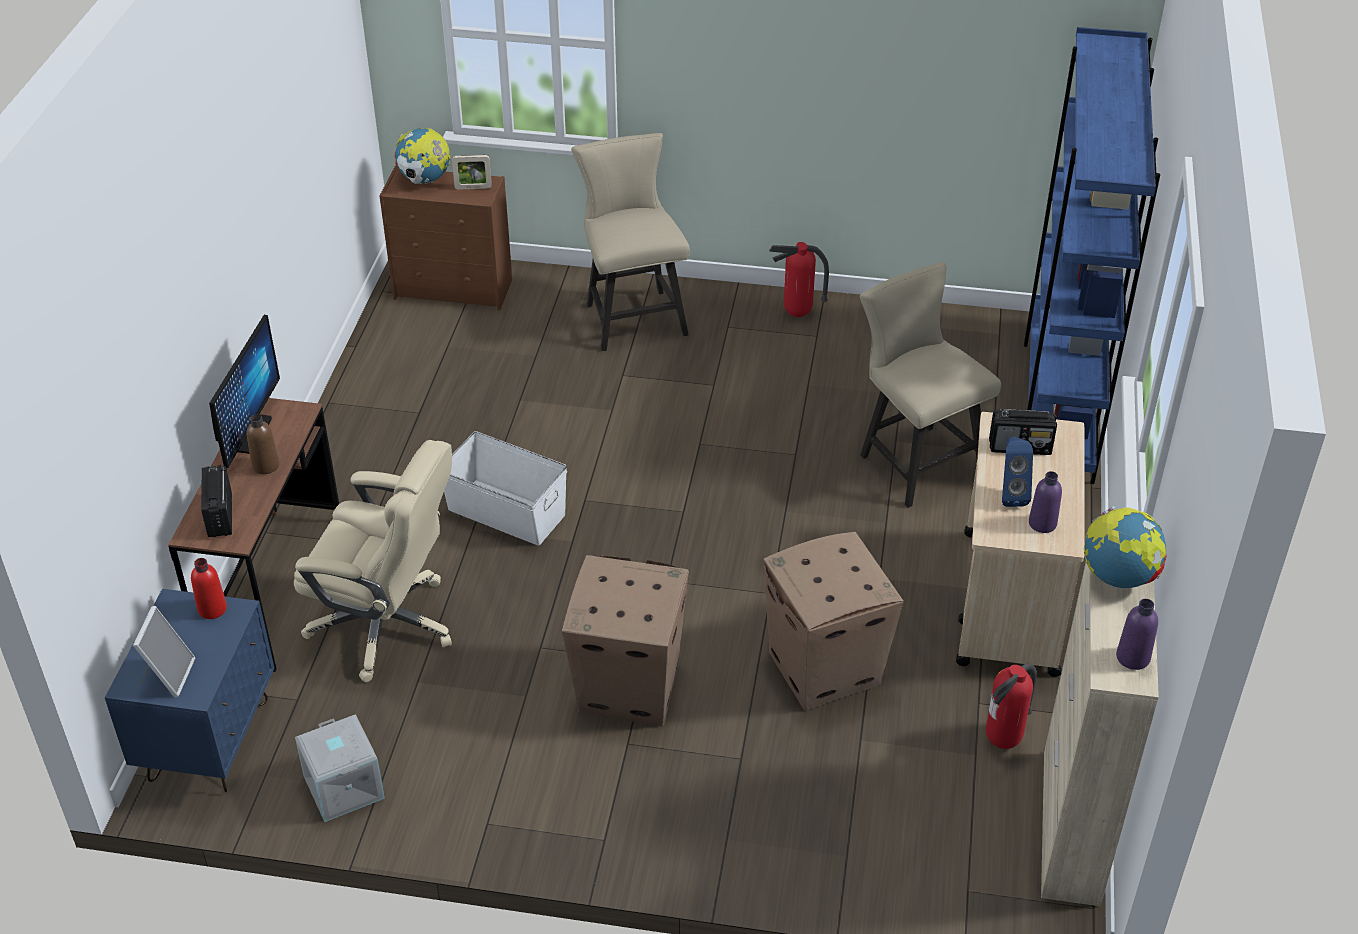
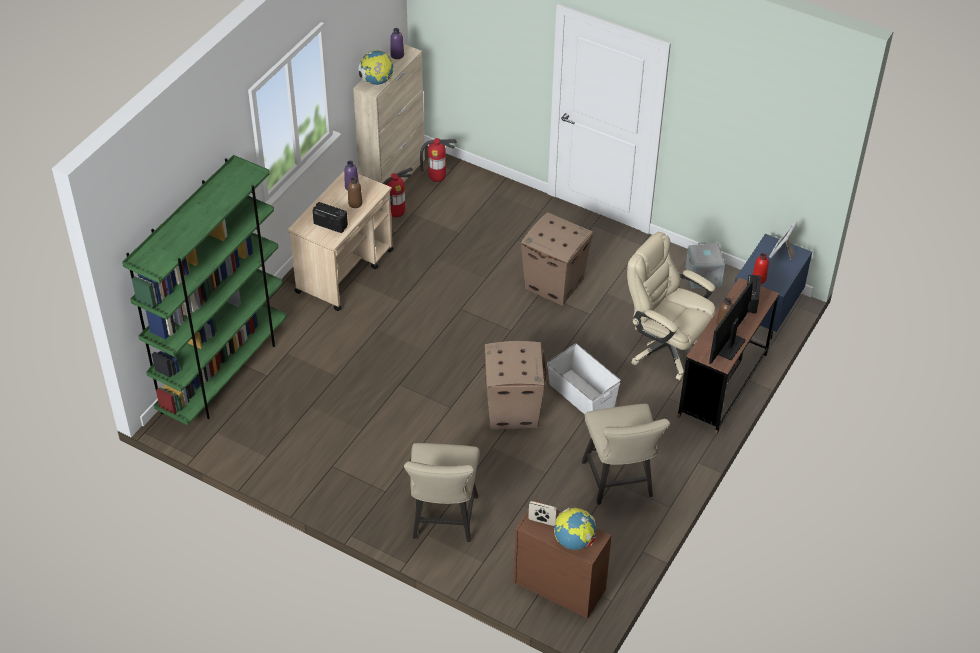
camera: 160 degrees left, 5 degrees up
(797, 314) = (333, 487): fire extinguisher -> fire extinguisher (437, 179)
(825, 668) = (456, 266): cardboard box -> cardboard box (513, 409)
(915, 460) = (334, 360): beige chair -> beige chair (619, 483)
(1010, 495) = (355, 203): blue speaker -> brown bottle
(1058, 403) = (224, 372): blue bookcase -> green bookcase

